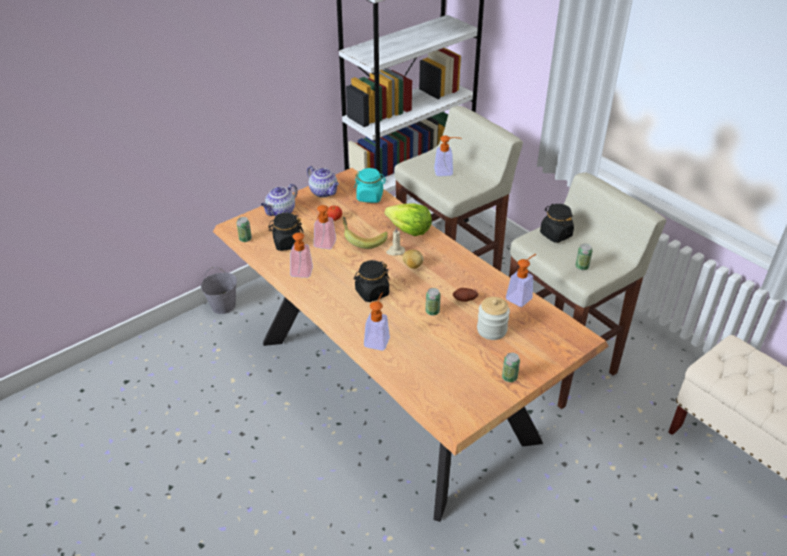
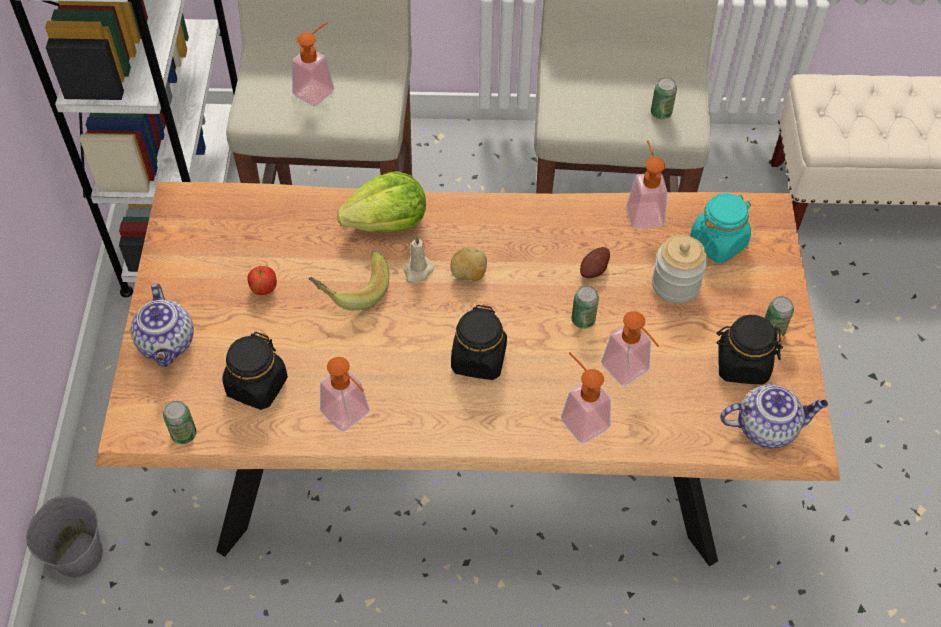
camera: 50 degrees left, 15 degrees up
(323, 246) = (313, 345): soap dispenser -> soap dispenser (630, 373)
(324, 192) = (182, 257): teapot -> teapot (767, 427)
(370, 197) = (259, 212): turquoise jar -> turquoise jar (718, 243)
(555, 234) = (576, 88): black jar -> black jar (742, 364)

